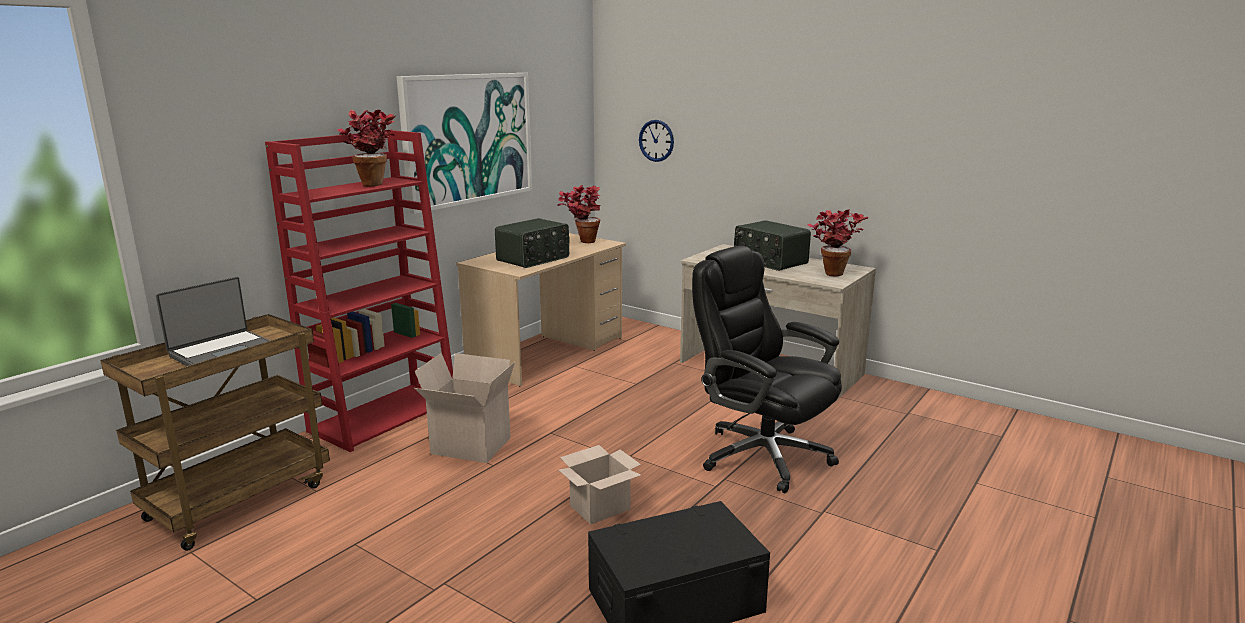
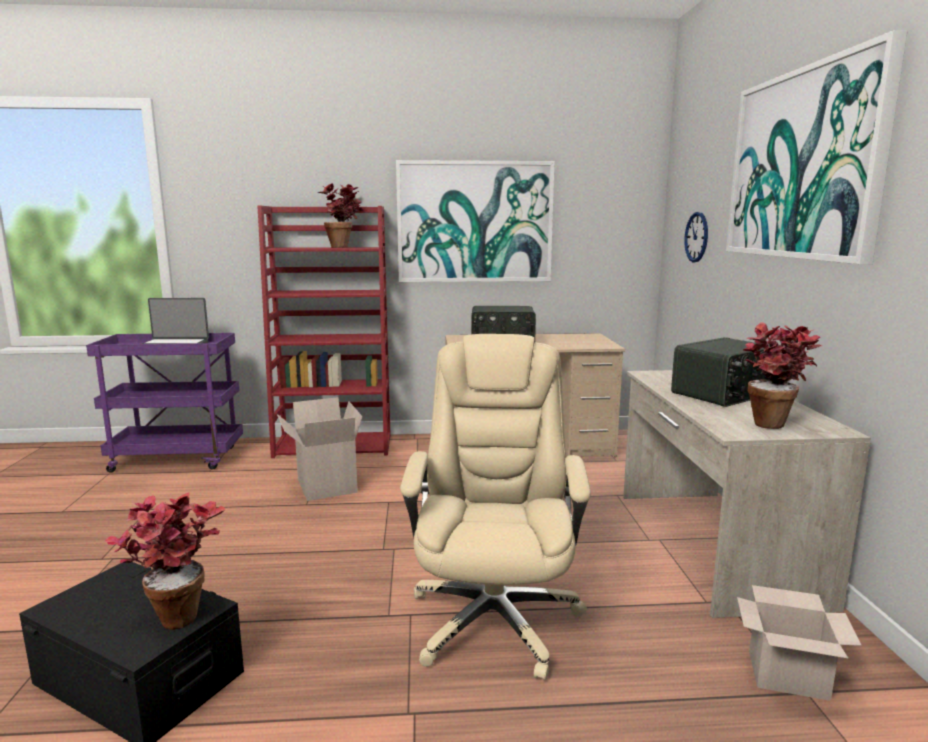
camera: 50 degrees right, 5 degrees down
(240, 500) = (179, 459): brown cart -> purple cart
(581, 241) = (587, 340): potted plant -> potted plant (176, 613)
(600, 507) = (283, 572): cardboard box -> cardboard box (789, 675)
(762, 455) = (494, 617): black office chair -> beige office chair
(769, 261) = (724, 394): radio -> radio turned 135 degrees counterclockwise
(788, 97) = (802, 164): none -> picture

